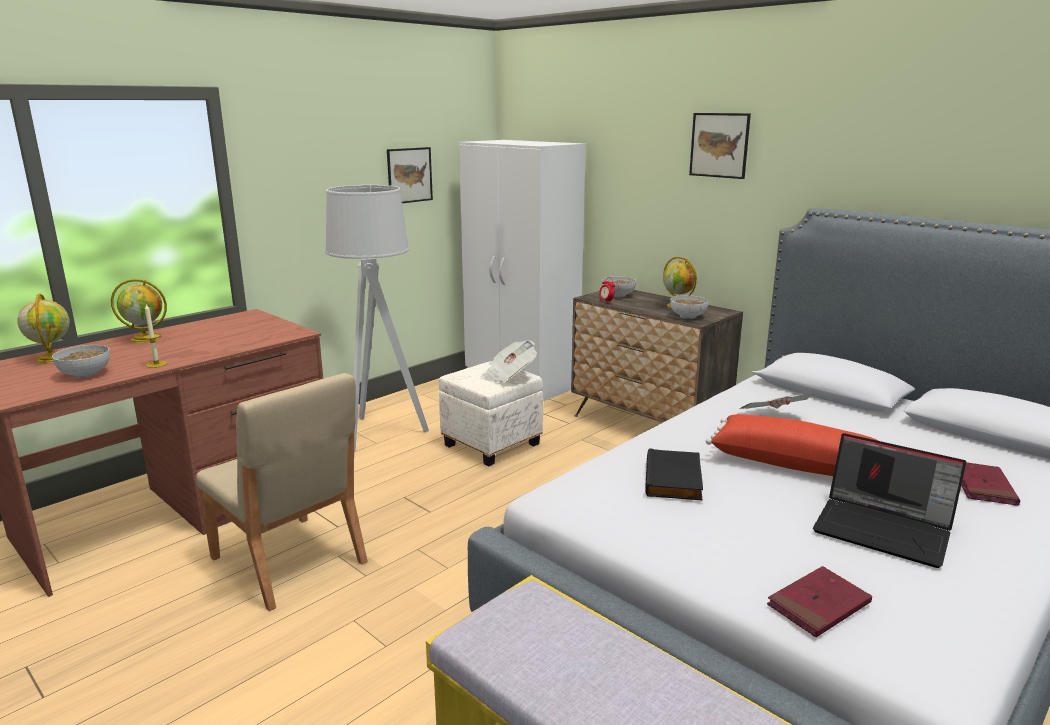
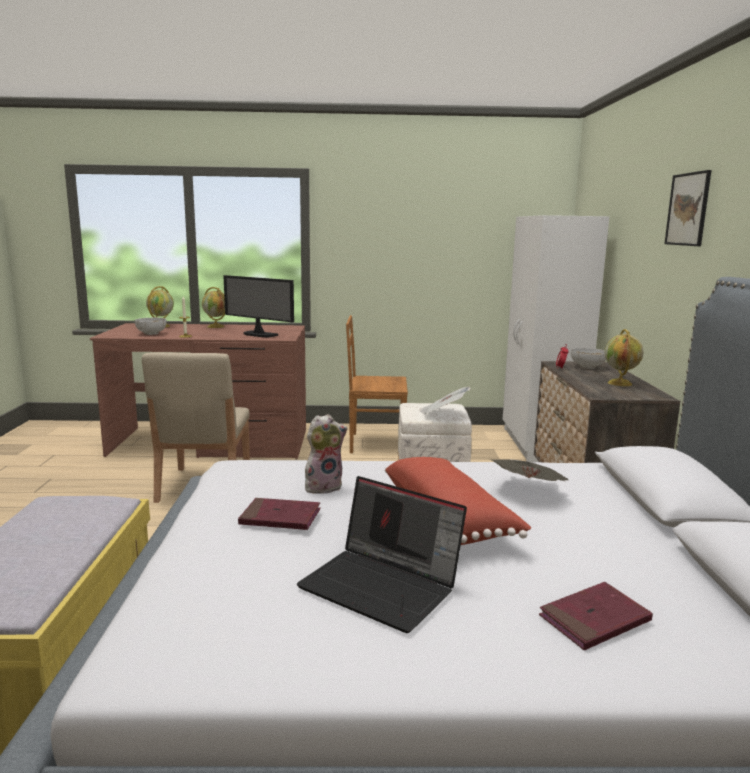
camera: 45 degrees right, 5 degrees down
(250, 336) = (259, 335): none -> monitor
(380, 433) = (375, 443): grey floor lamp -> brown chair
(409, 175) = (467, 243): picture -> none
(675, 479) = (324, 486): black book -> plush toy
(688, 316) = (603, 391): bowl -> none
(818, 605) = (193, 586): red book -> red book (280, 518)
(884, 529) = (383, 586): laptop -> laptop turned 45 degrees counterclockwise

